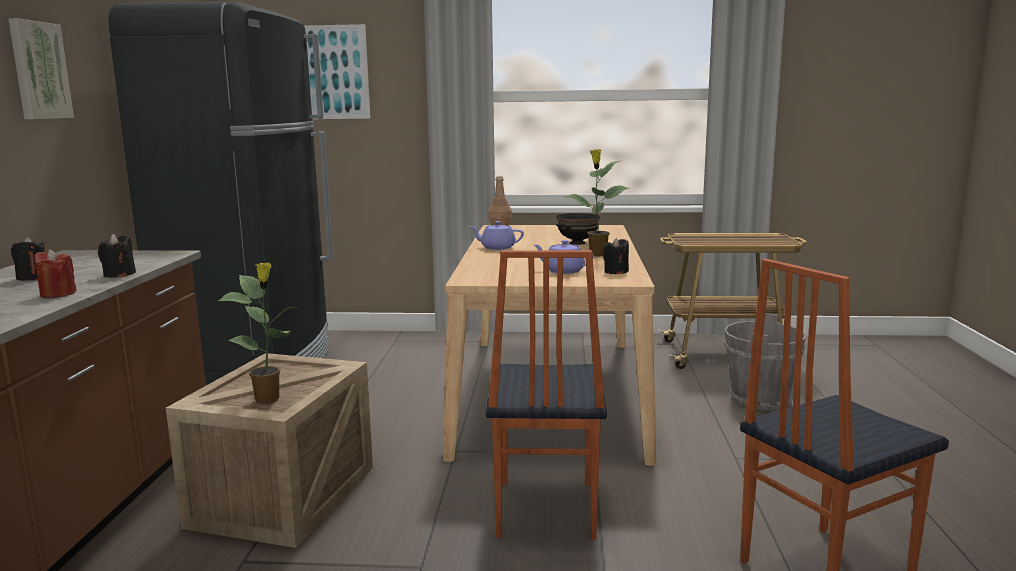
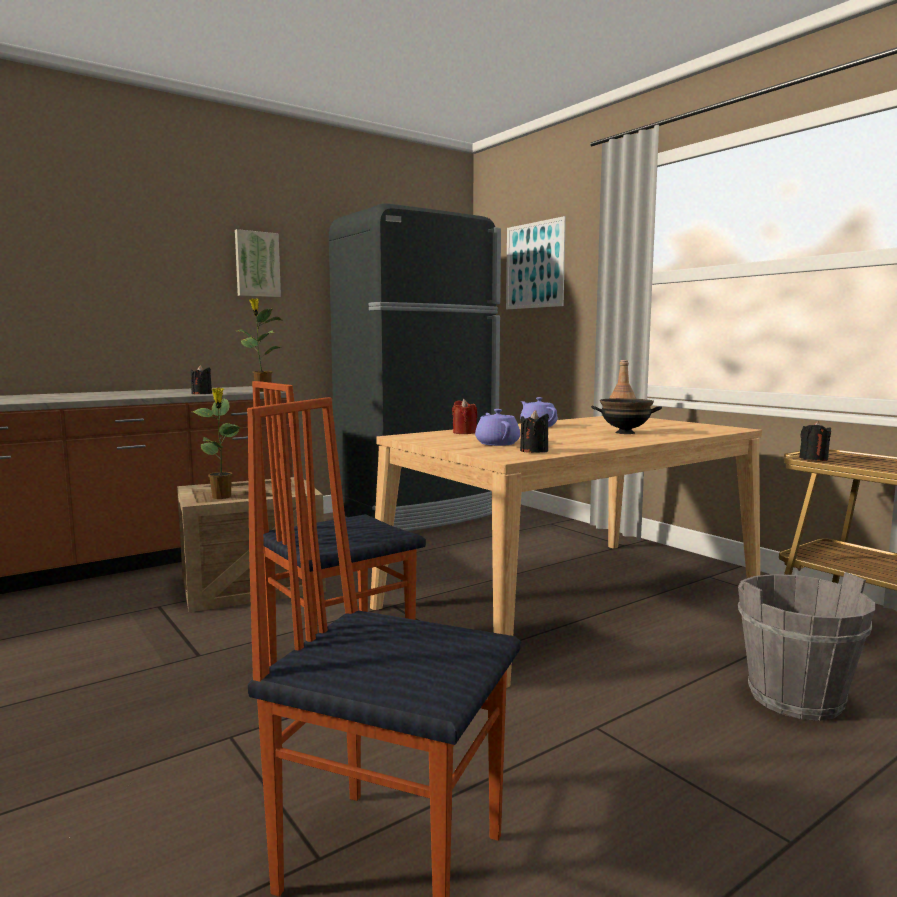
camera: 50 degrees right, 5 degrees down
(33, 278) = (175, 391): black candle -> black candle (813, 459)
(58, 294) = (141, 396): red candle -> red candle (464, 432)
(597, 255) = (591, 441): potted plant -> potted plant (262, 391)

